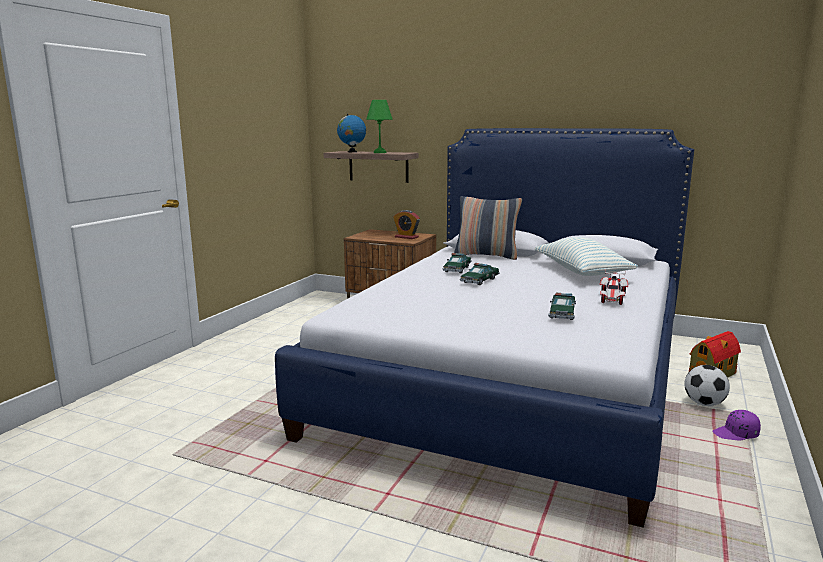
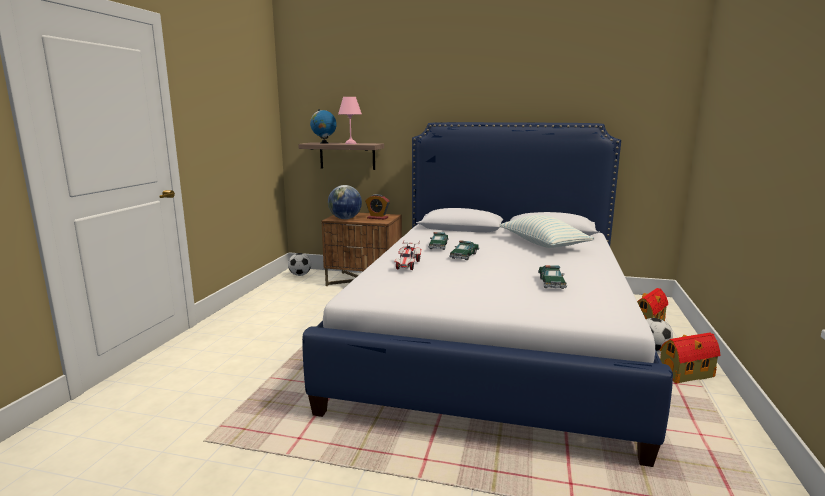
camera: 10 degrees left, 0 degrees up
(324, 299) = (300, 275): none -> football
(370, 237) = (345, 218): none -> globe
(379, 152) = (350, 143): green table lamp -> pink table lamp
(486, 255) = (455, 232): pillow -> none
(612, 298) = (583, 267): toy car -> toy car (408, 265)
(736, 434) = (687, 375): purple cap -> toy house

